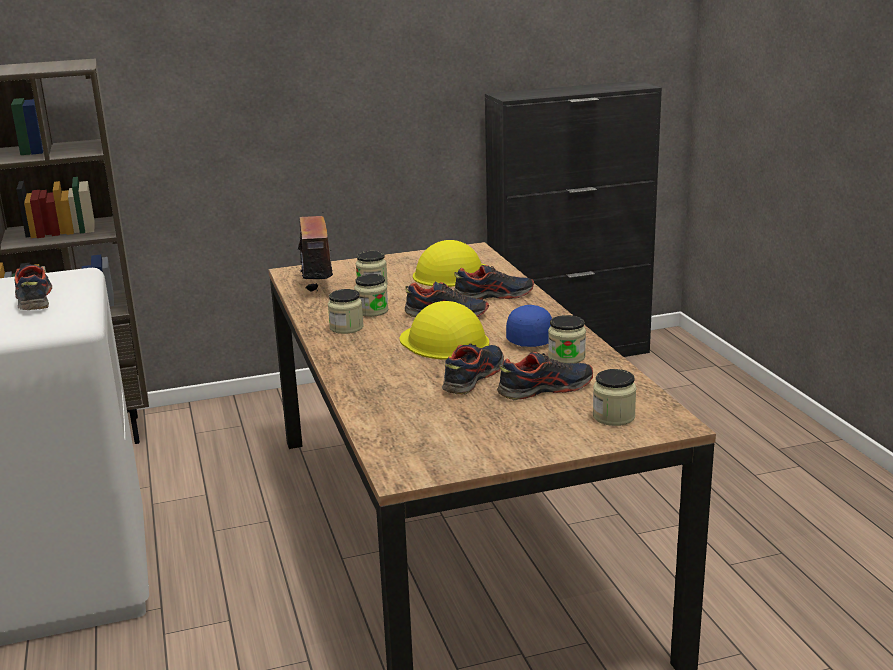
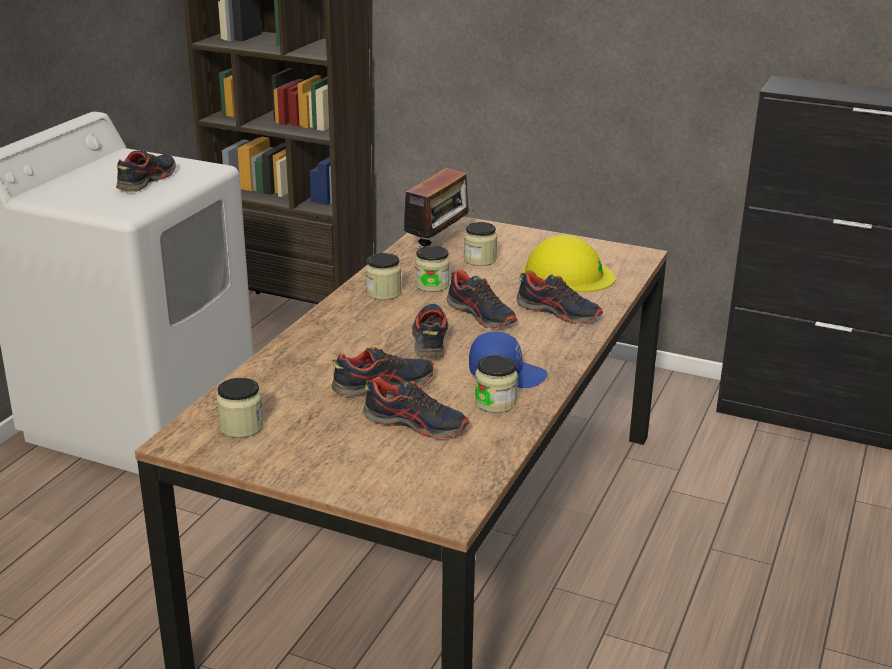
camera: 40 degrees right, 5 degrees up
(444, 341) = (429, 340): yellow hard hat -> shoe
(613, 417) = (415, 479): jar -> jar (241, 427)

